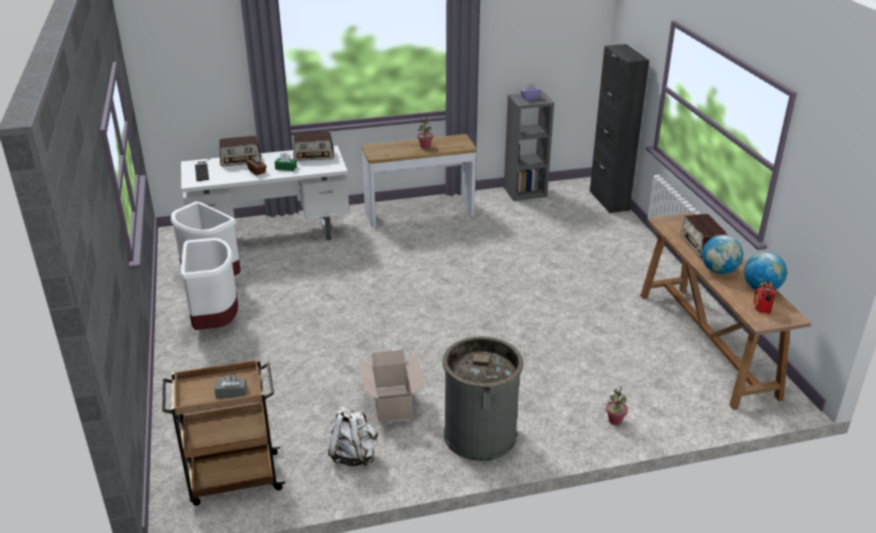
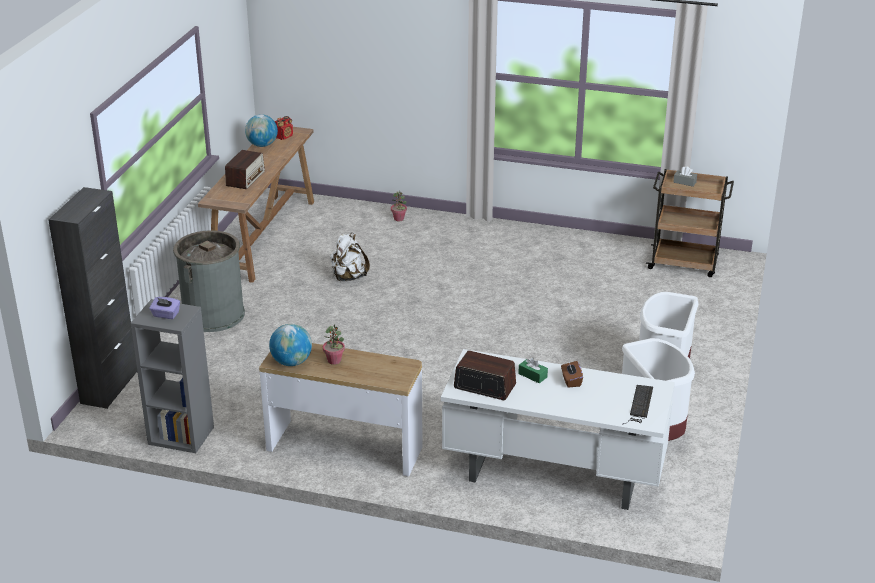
camera: 150 degrees left, 0 degrees up
(241, 160) = (582, 408): radio -> none
(353, 455) = (594, 252): white backpack -> white backpack (348, 277)
(392, 404) = (544, 271): cardboard box -> none
(480, 434) = (497, 238): grey trash can -> grey trash can (213, 315)
(719, 271) = (268, 161): globe -> globe (291, 362)

